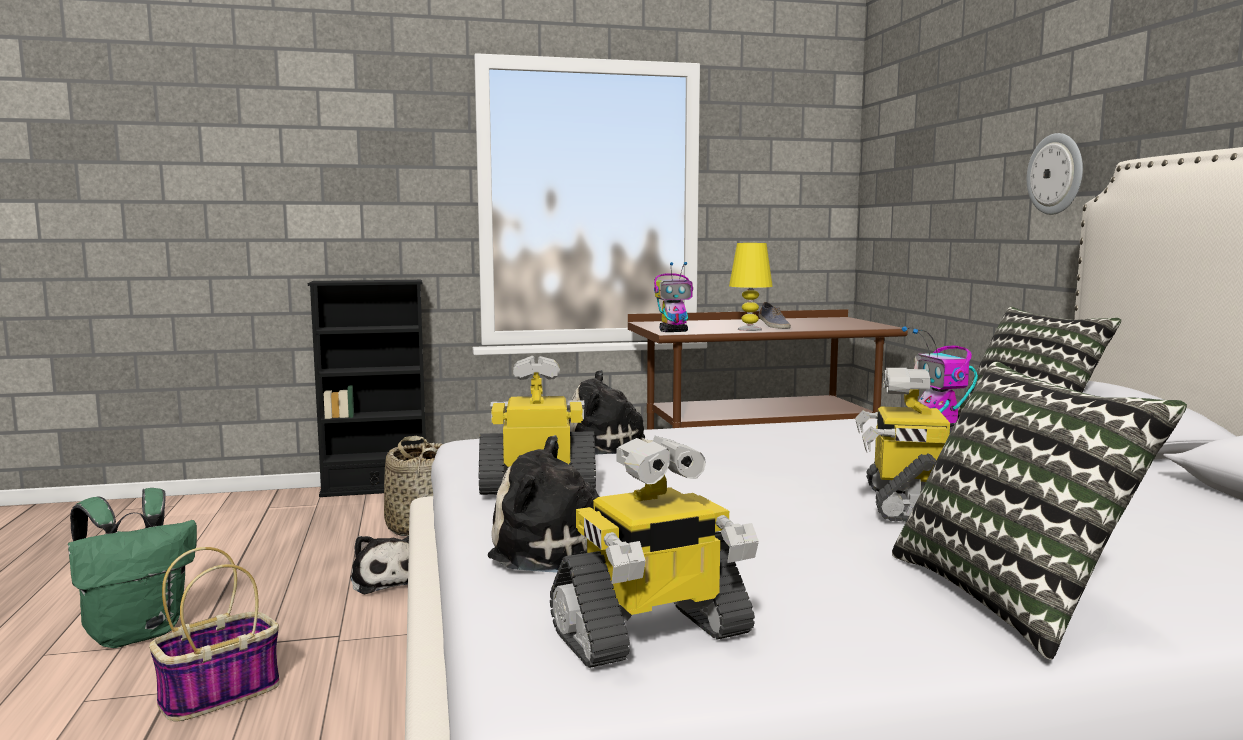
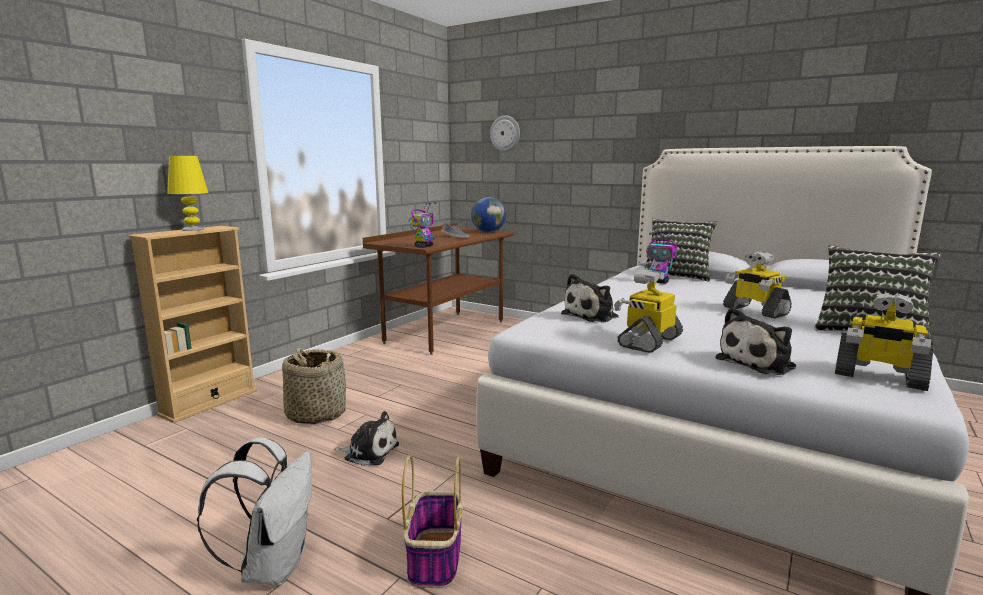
camera: 45 degrees left, 5 degrees up
(137, 633) = (273, 565): green backpack -> white backpack
(375, 488) = (209, 402): black bookcase -> beige bookcase
(651, 634) = (878, 377): toy robot -> toy robot turned 105 degrees clockwise
(749, 329) = (453, 240): yellow table lamp -> yellow table lamp (192, 229)
(859, 325) = (488, 232): none -> globe
(1056, 174) = (610, 152): wall clock -> wall clock (505, 133)

